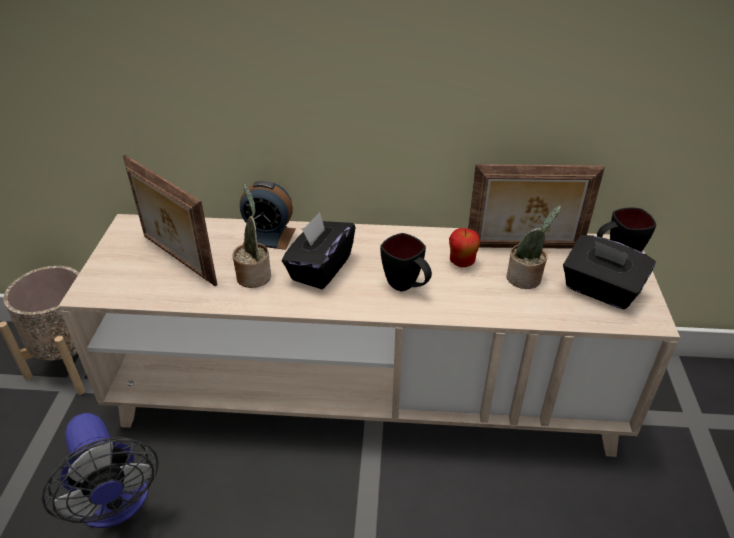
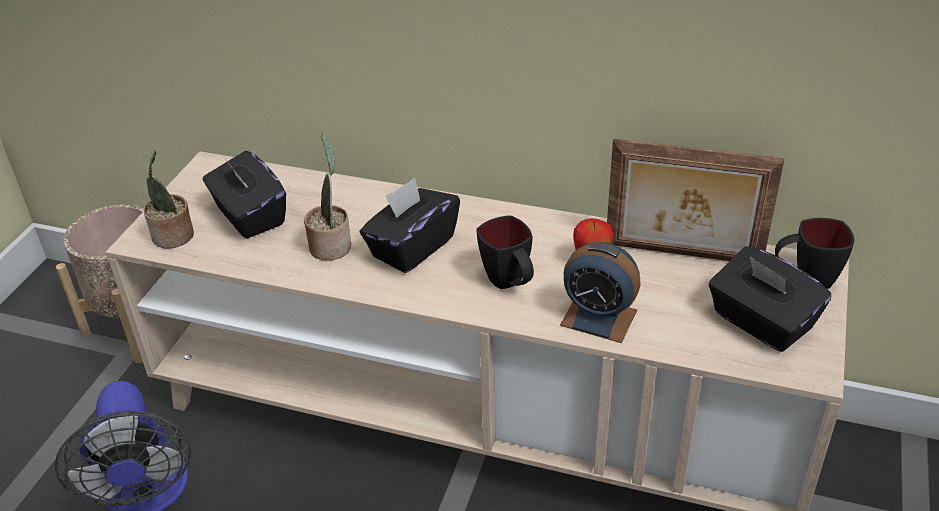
camera: 15 degrees right, 0 degrees up
(177, 260) = (249, 216): picture frame -> black tissue box
(269, 236) = (365, 200): alarm clock -> alarm clock (598, 317)
(526, 279) = (666, 295): potted plant -> potted plant (174, 237)

